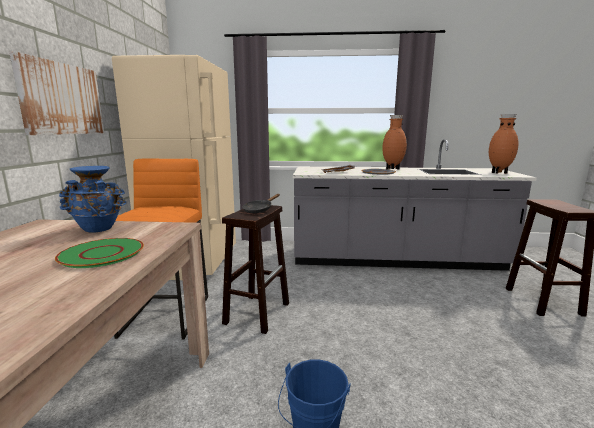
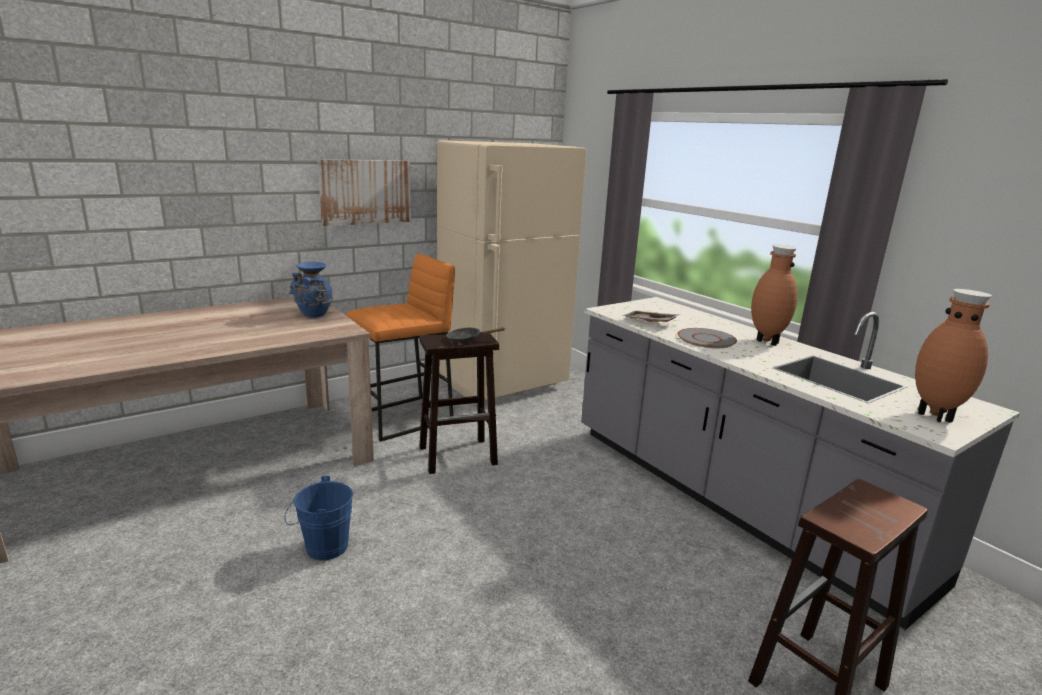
camera: 50 degrees right, 5 degrees up
(101, 254) = (268, 333): green plate -> none

